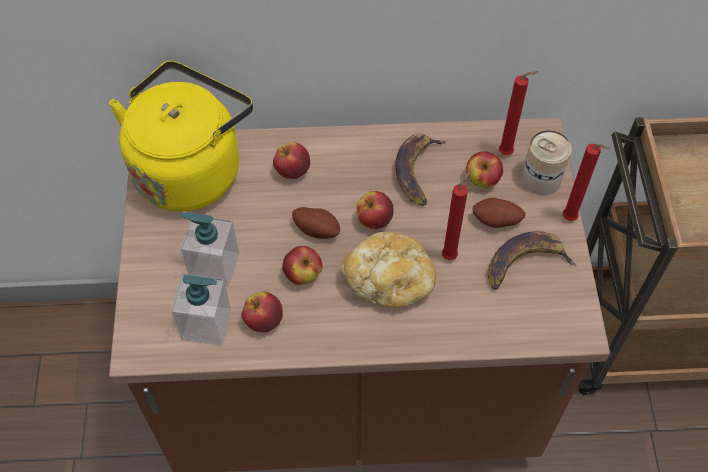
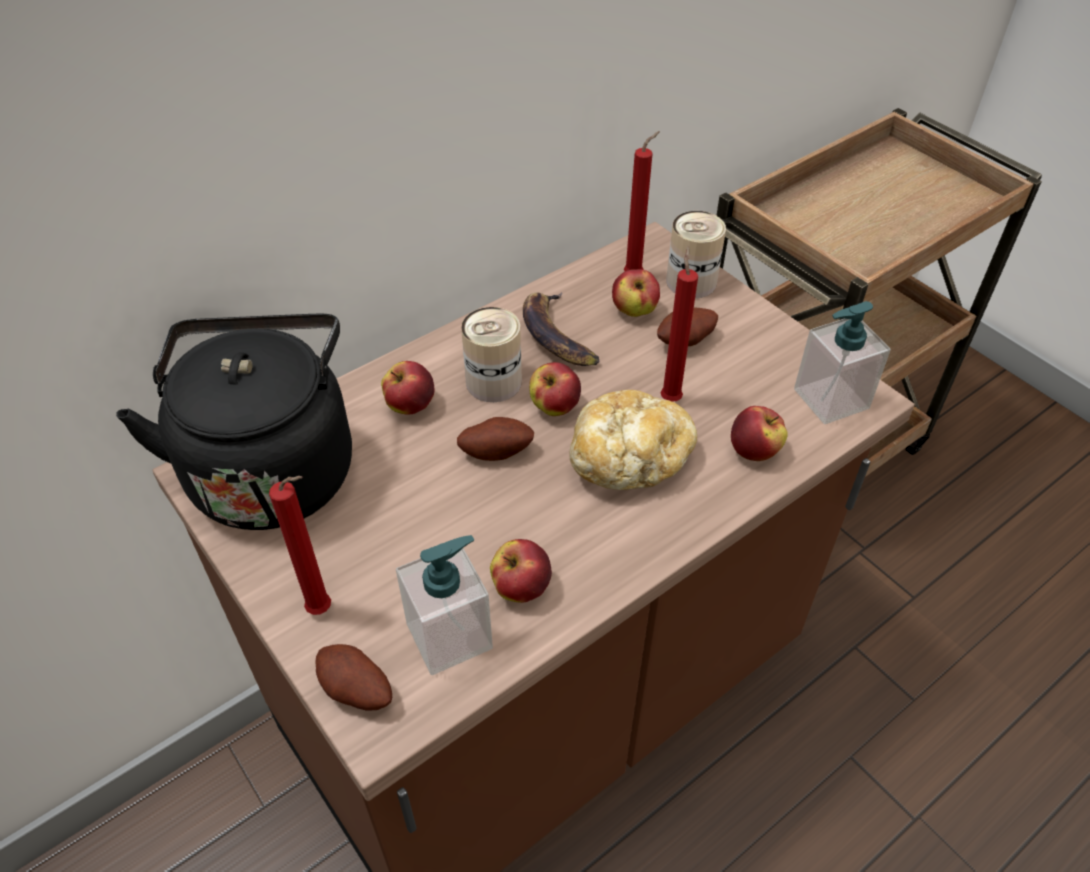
camera: 35 degrees left, 10 degrees down
(140, 324) = (355, 692): none -> potato
(191, 168) = (272, 467): yellow kettle -> black kettle
(214, 266) = (400, 561): soap dispenser -> soap dispenser (830, 399)
(303, 275) = (523, 509): apple -> apple (754, 451)
(352, 182) = (493, 382): none -> can
(525, 262) = (752, 365): banana -> none
(571, 219) = (756, 303): red candle -> red candle (324, 610)

